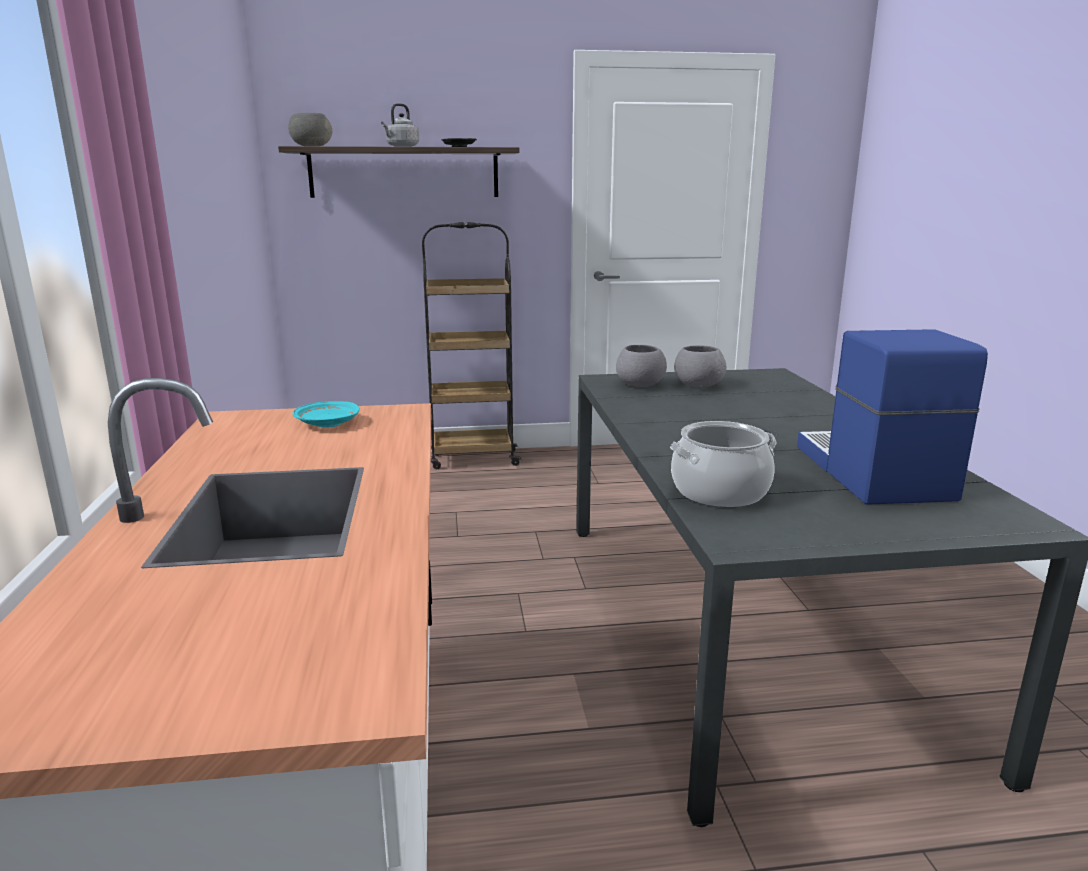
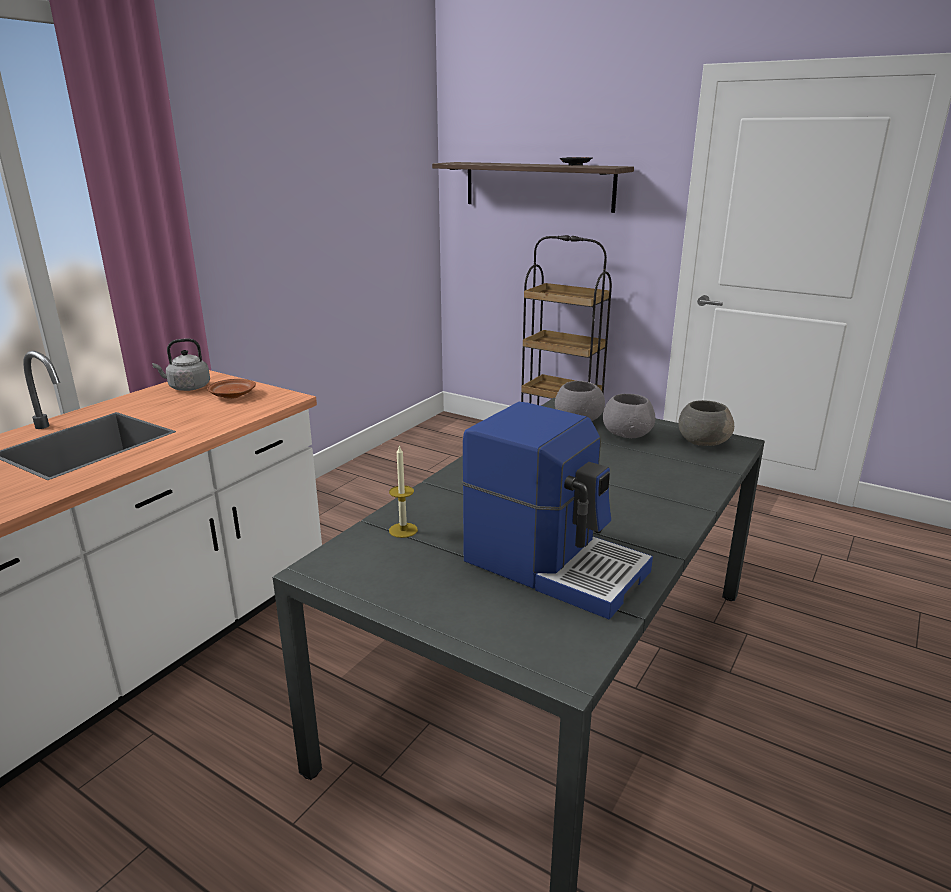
camera: 40 degrees right, 5 degrees up
(311, 146) = (462, 162): grey bowl -> grey bowl (702, 442)
(327, 423) = (232, 395): turquoise plate -> brown plate
(401, 147) = (527, 164): grey kettle -> grey kettle (187, 387)
(720, 492) = (403, 530): cooking pot -> candle
(870, 473) = (555, 564): coffee machine -> coffee machine turned 90 degrees clockwise

